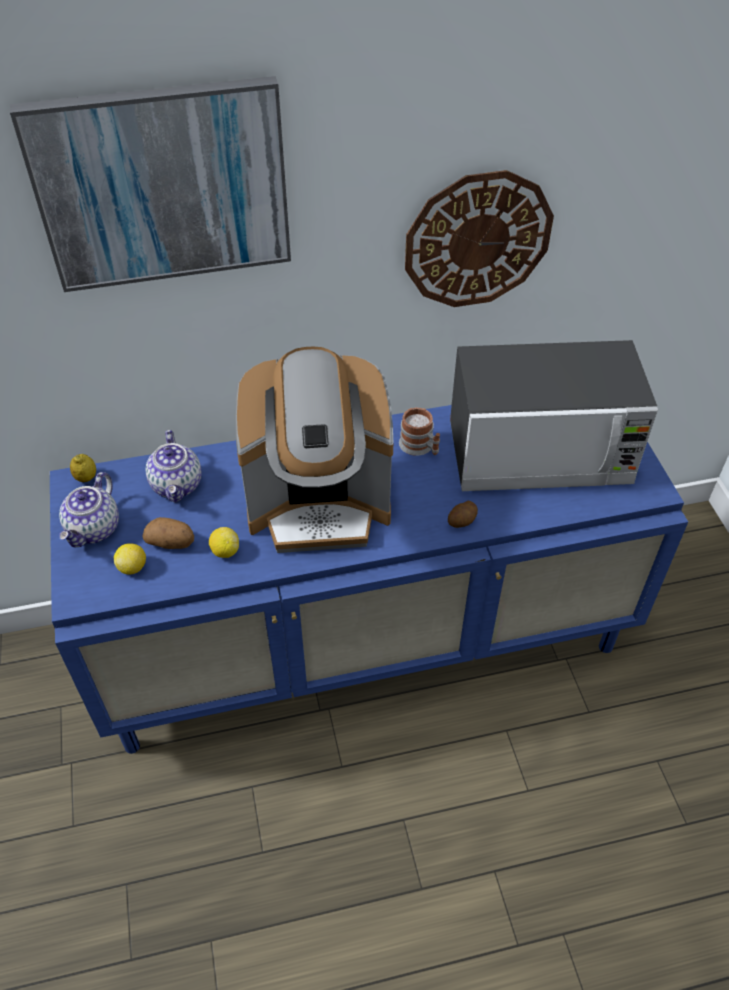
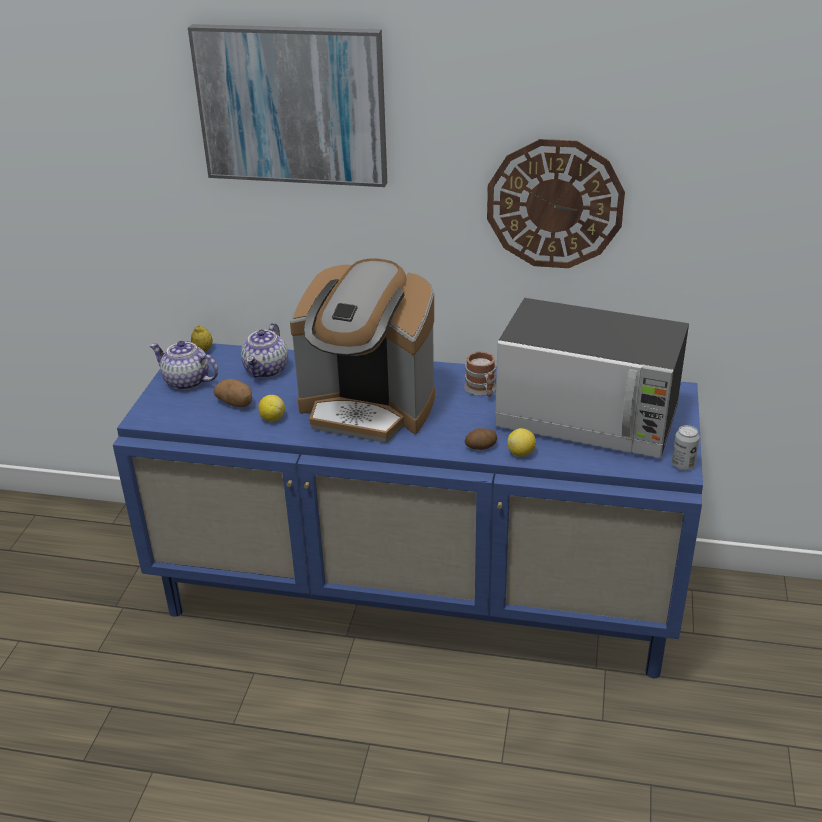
camera: 25 degrees right, 15 degrees down
(94, 529) = (186, 382): teapot -> teapot turned 75 degrees clockwise
(133, 567) = (197, 411): lemon -> lemon (521, 453)
(654, 484) = (683, 465): none -> can

